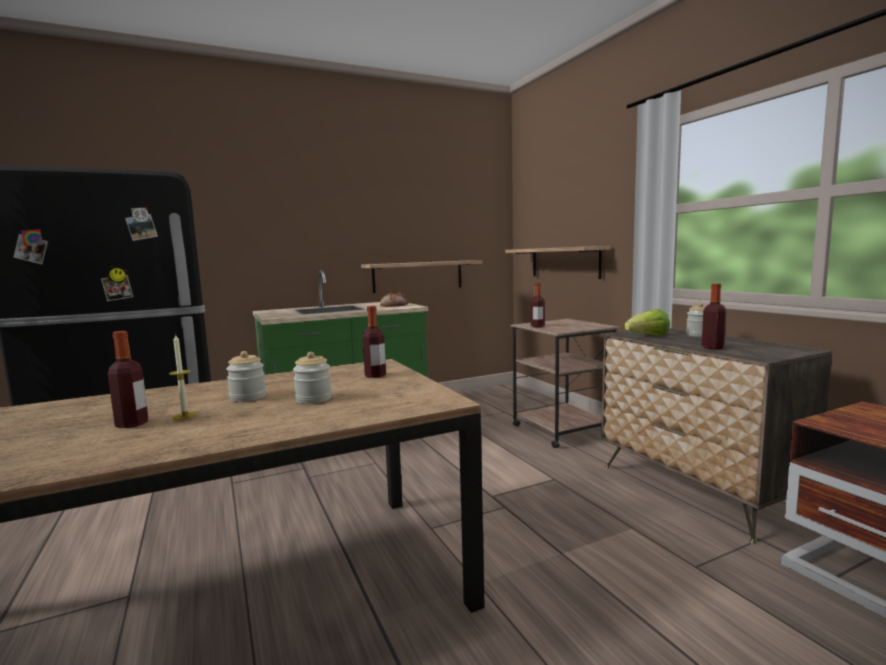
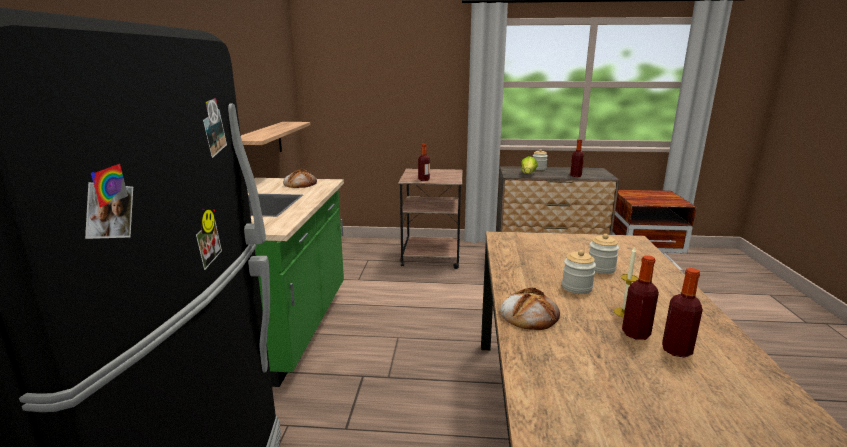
camera: 60 degrees left, 10 degrees up
(175, 392) = (529, 314): none -> bread
(375, 375) = (543, 244): bottle -> bottle (676, 350)
(564, 262) = (380, 120): shelf -> none

